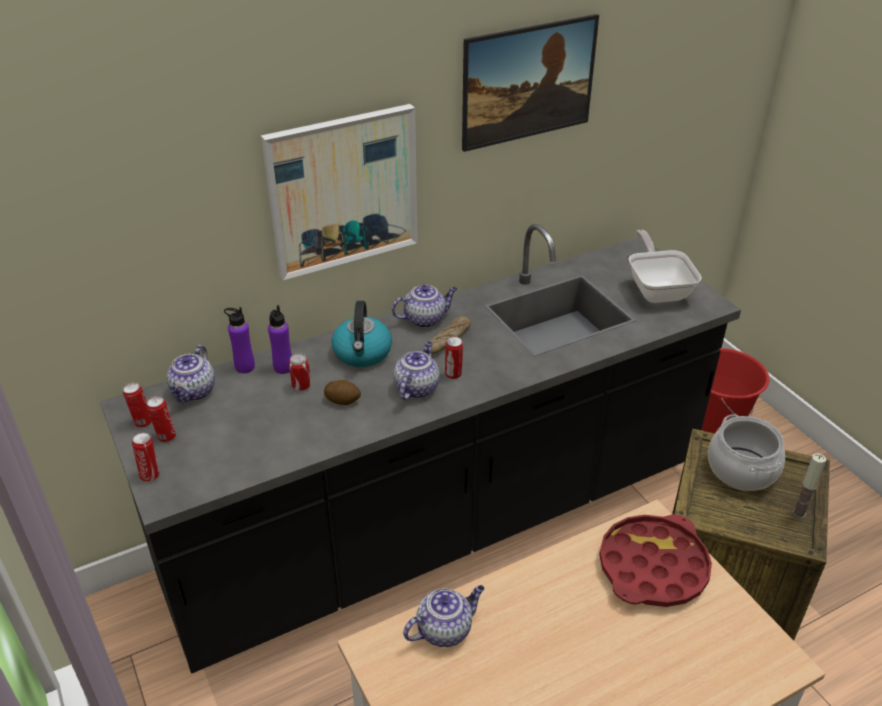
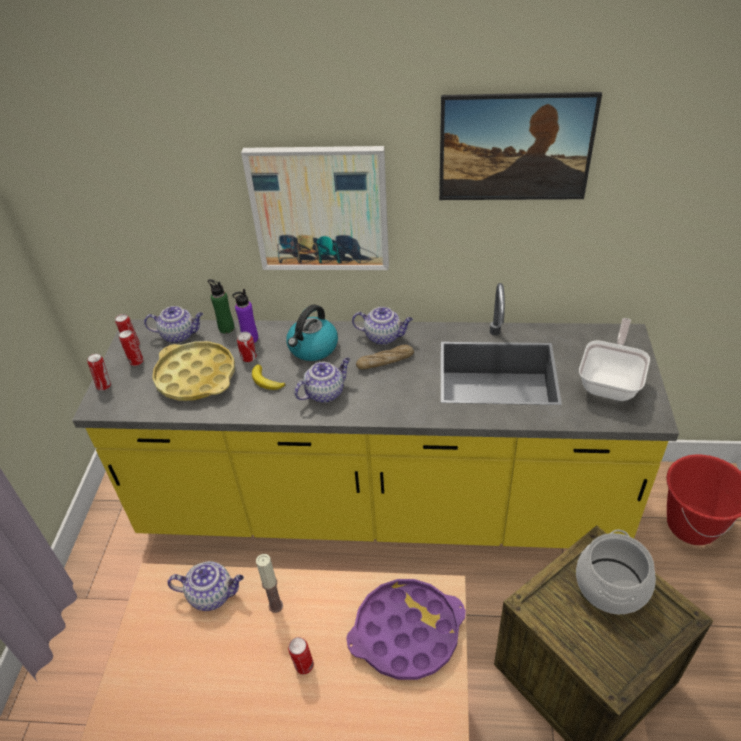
camera: 35 degrees right, 5 degrees up
(194, 392) = (179, 335): teapot -> teapot turned 135 degrees counterclockwise
(244, 367) = (226, 328): purple bottle -> green bottle
(257, 425) = (196, 376): none -> yellow tray
(343, 400) = (266, 381): potato -> banana
(441, 526) = (379, 508): black counter -> yellow counter
(453, 375) = (362, 393): can -> can (304, 666)
(652, 567) = (406, 633): red tray -> purple tray
(798, 513) = (632, 655): candle -> candle (276, 606)

